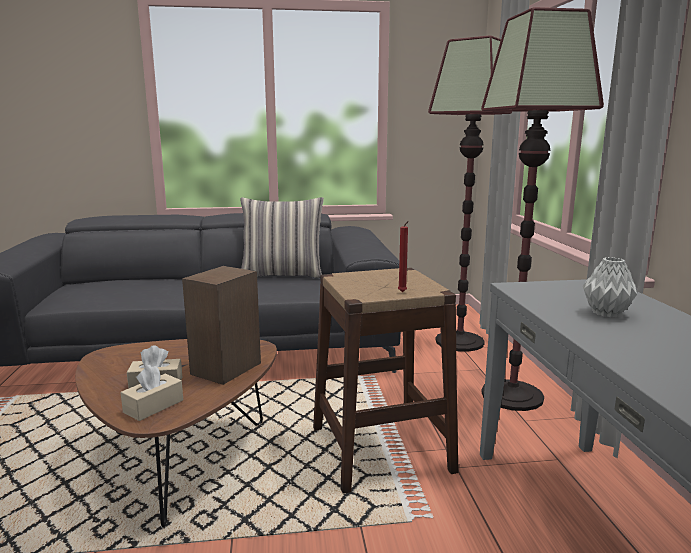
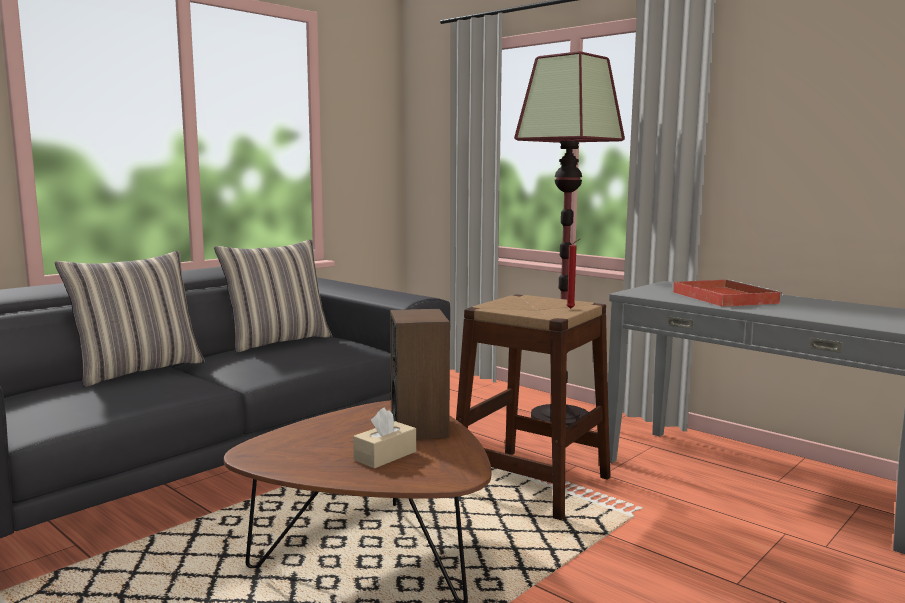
camera: 40 degrees left, 5 degrees down
(153, 406) = (431, 469): beige tissue box -> none
(170, 279) = (139, 370): none -> pillow
(460, 342) = (453, 388): floor lamp -> none
(606, 313) = (722, 297): grey vase -> red tray

